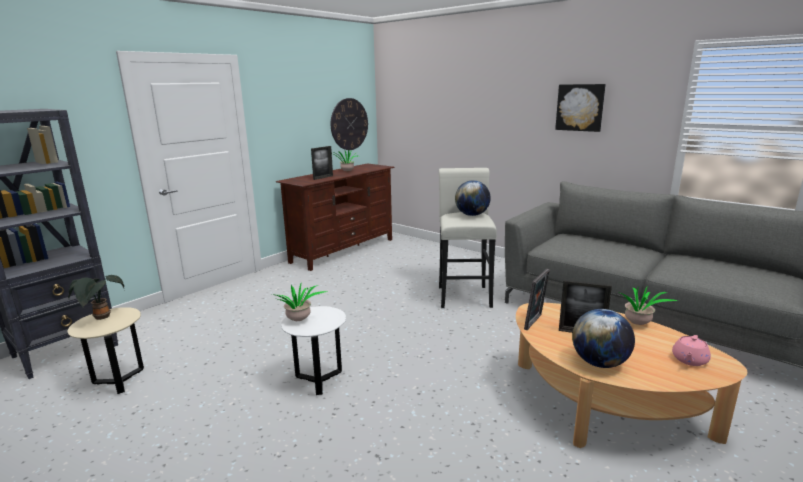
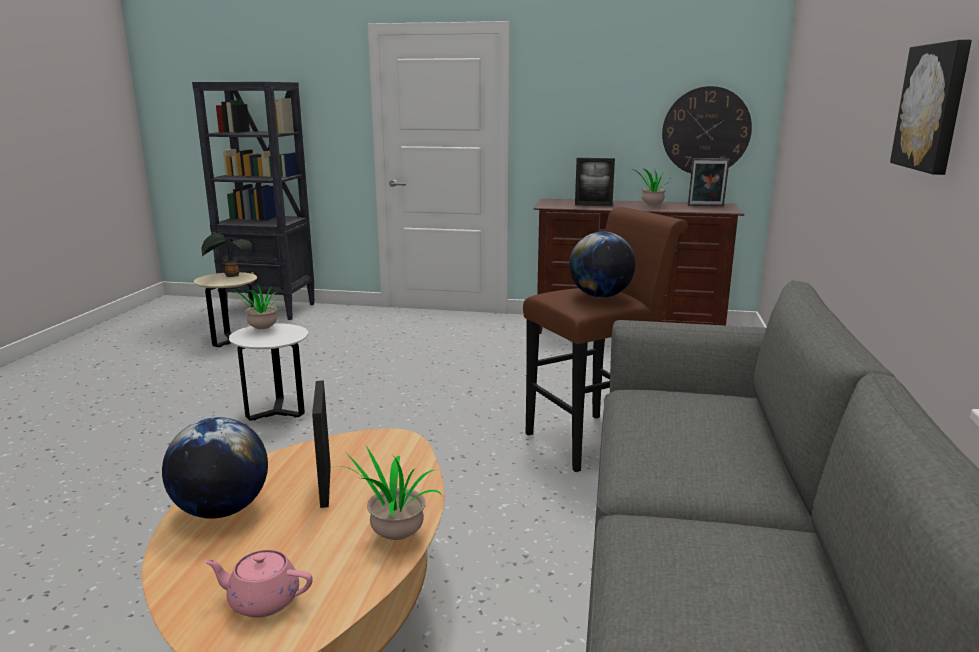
camera: 60 degrees right, 0 degrees up
(463, 294) = (594, 439): white stool -> brown stool
(535, 322) = (341, 446): picture frame -> picture frame (706, 206)

